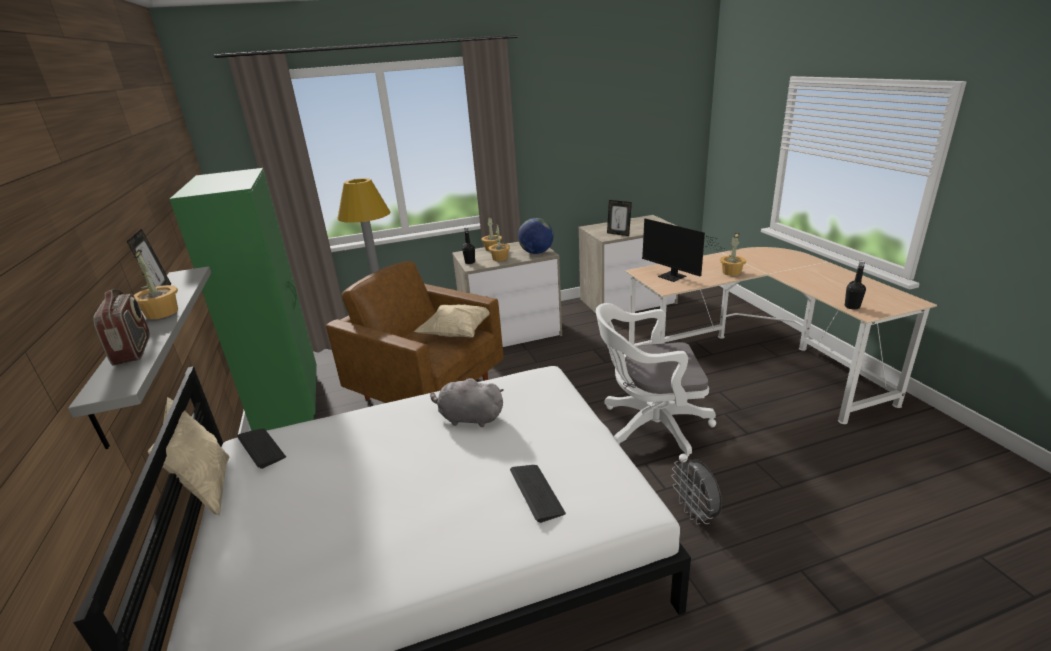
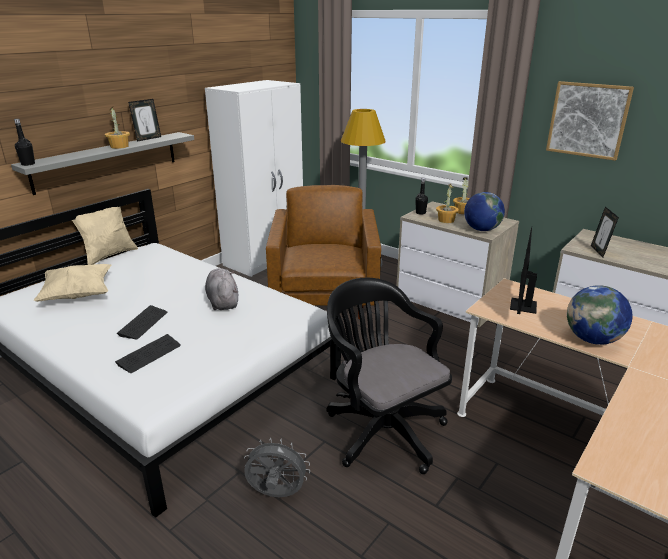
camera: 55 degrees right, 0 degrees up
(133, 350) = (72, 155): radio -> none
(261, 448) = (148, 252): keyboard -> keyboard (143, 323)
(290, 402) = (265, 258): green wardrobe -> white wardrobe
(457, 333) = (340, 259): beige pillow -> beige pillow (78, 295)
(560, 140) = (588, 120): none -> picture
(649, 427) = (381, 428): white office chair -> black office chair
(696, 514) = (276, 495): grey fan -> grey fan turned 60 degrees clockwise
(731, 272) = (592, 339): potted plant -> globe
(852, 307) = (608, 453): black bottle -> black bottle (28, 164)

